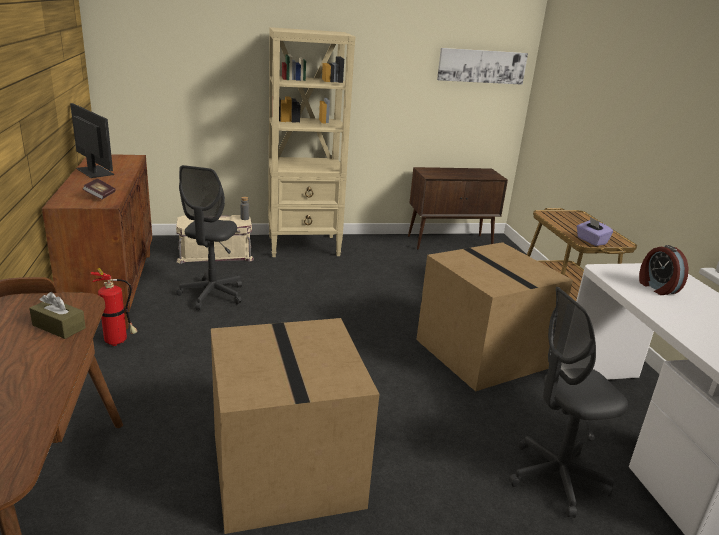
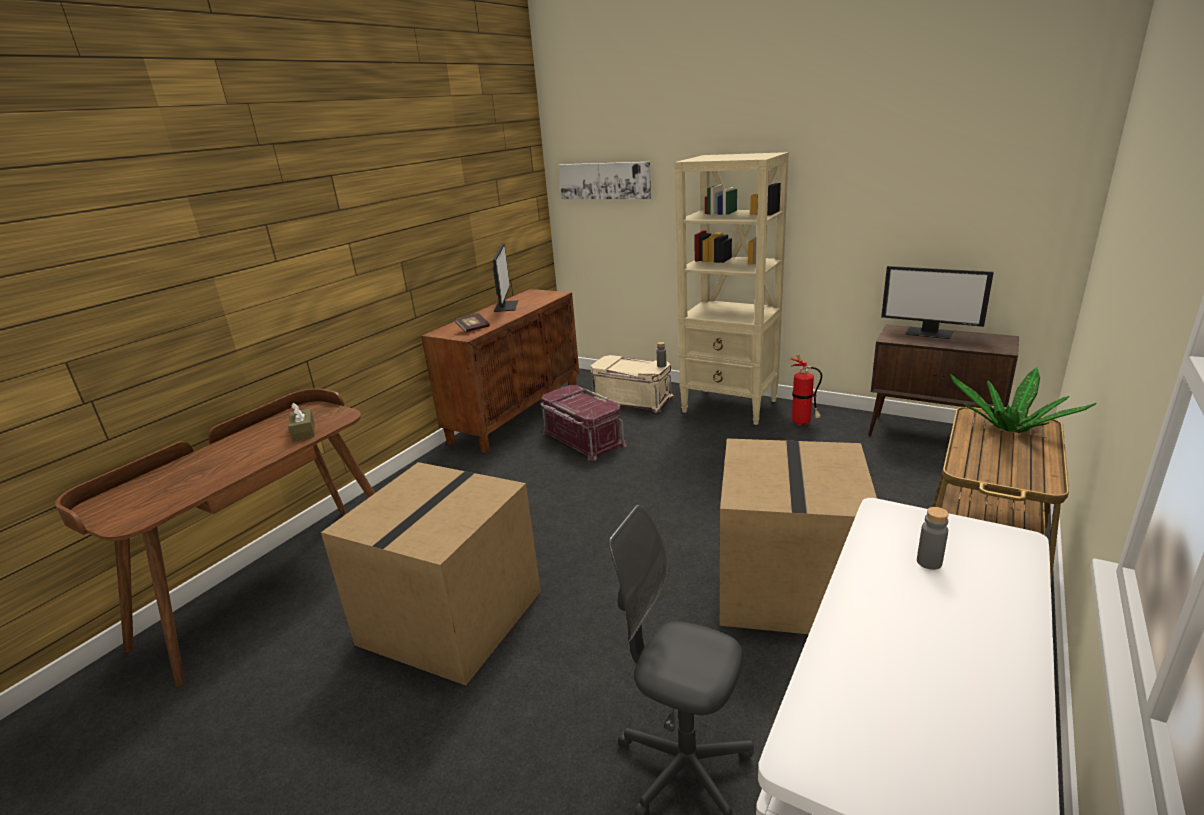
camera: 45 degrees right, 0 degrees up
(118, 342) = (468, 462): fire extinguisher -> fire extinguisher (803, 423)
(212, 295) = (582, 439): grey office chair -> red storage box
(446, 170) = (930, 333): none -> monitor
(481, 66) = (1002, 182): picture -> picture (605, 180)
(570, 218) = (1010, 429): none -> potted plant
(591, 241) = (979, 469): purple tissue box -> none
(657, 288) = (929, 562): alarm clock -> grey bottle

